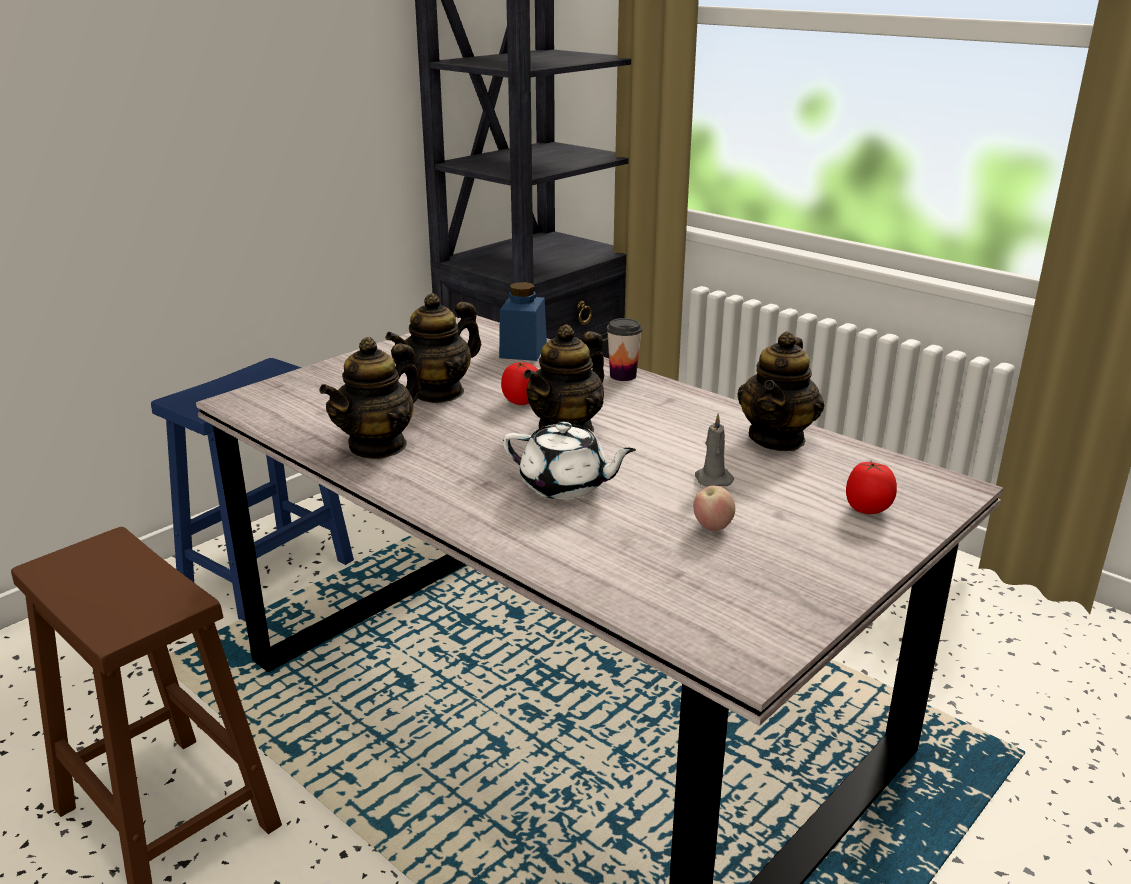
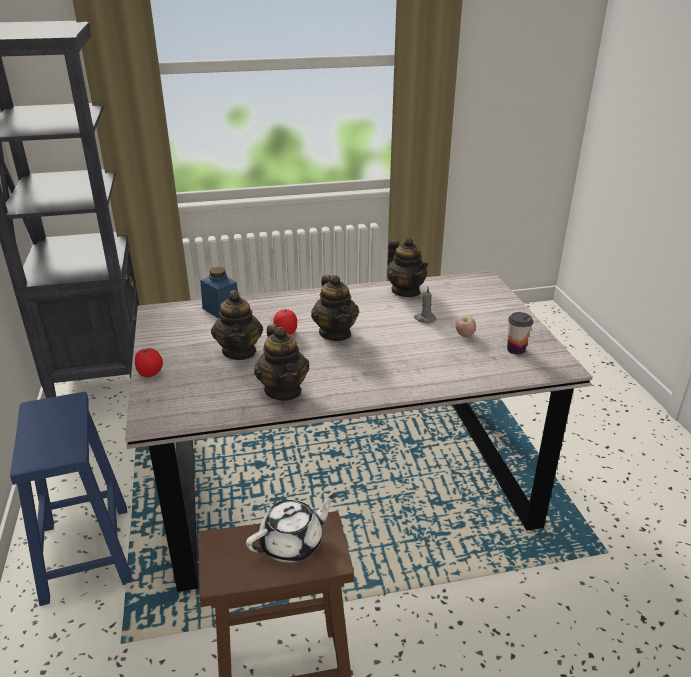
camera: 55 degrees left, 5 degrees up
(565, 486) = (392, 354): white teapot -> white teapot (293, 543)
(623, 376) = (294, 297): cup -> cup (516, 349)
(868, 510) = (484, 300): tomato -> tomato (150, 374)

